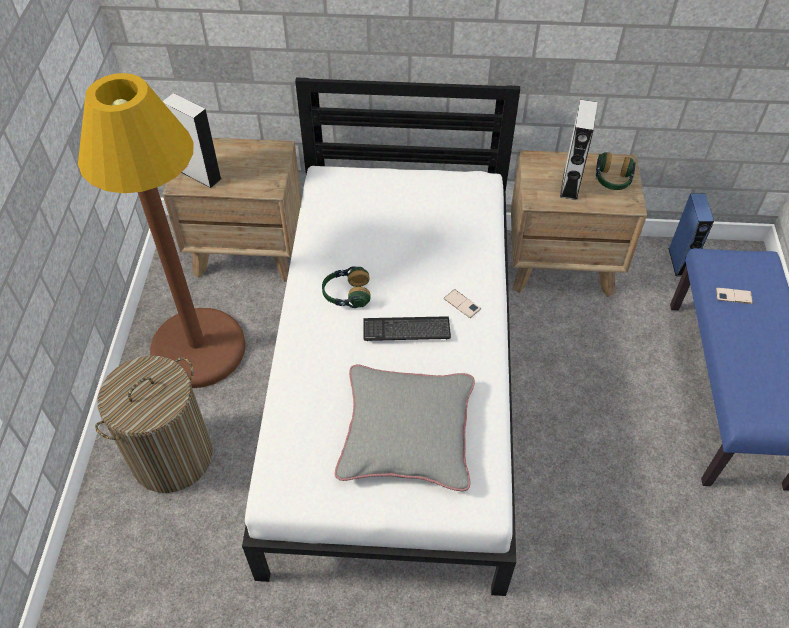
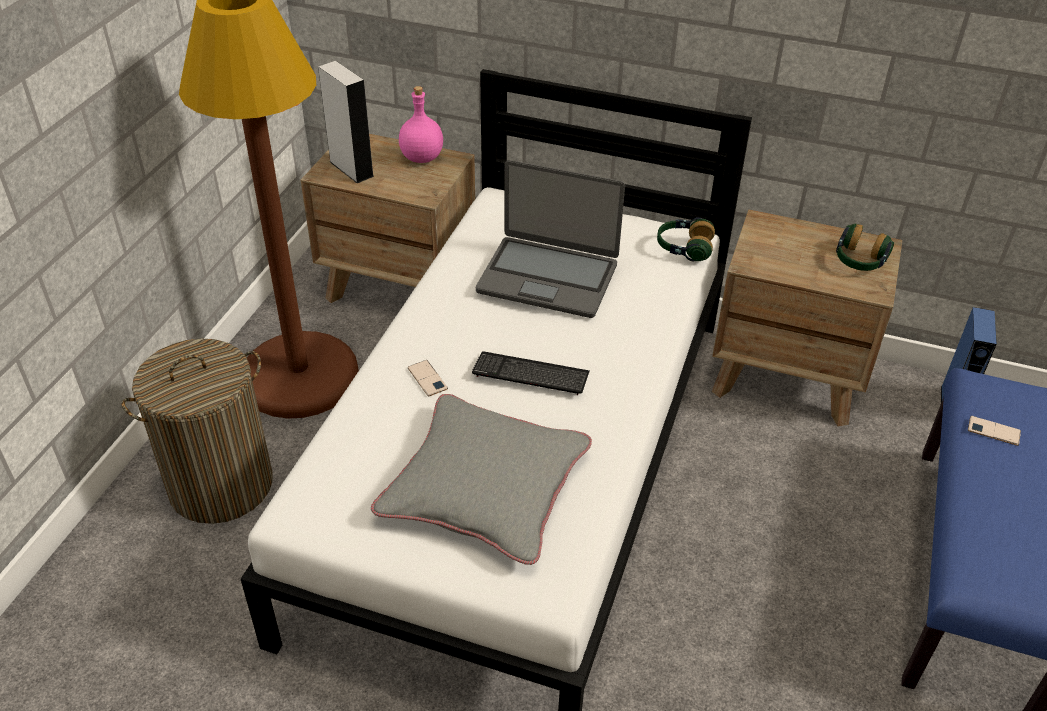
camera: 15 degrees right, 10 degrees down
(254, 152) = (422, 158): none -> pink bottle
(346, 295) = (472, 323): headphones -> headphones (683, 248)
(390, 241) = (548, 277): none -> laptop
(462, 304) = (612, 361): phone -> phone (427, 378)
(570, 184) = (801, 255): grey speaker -> none

